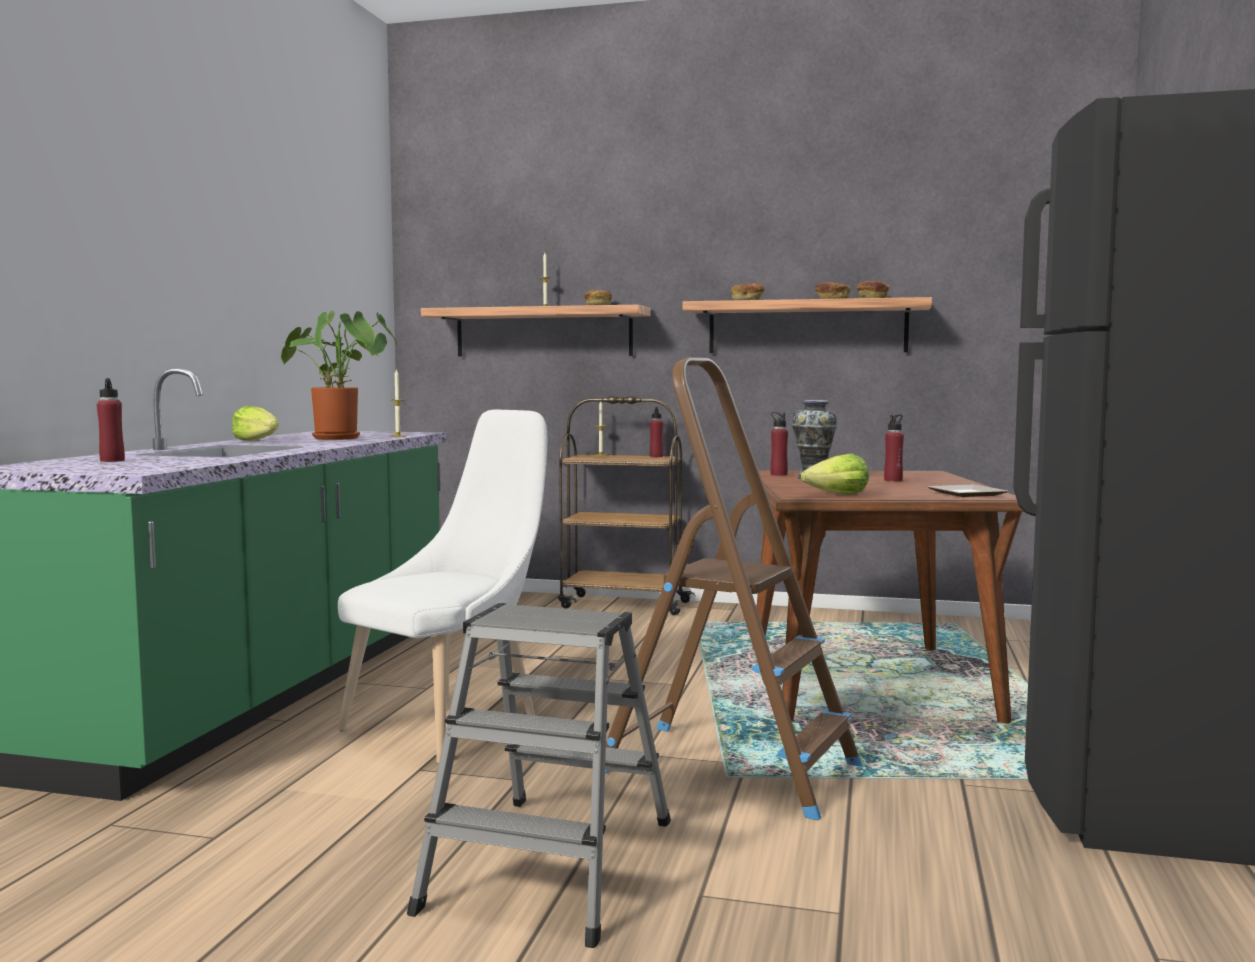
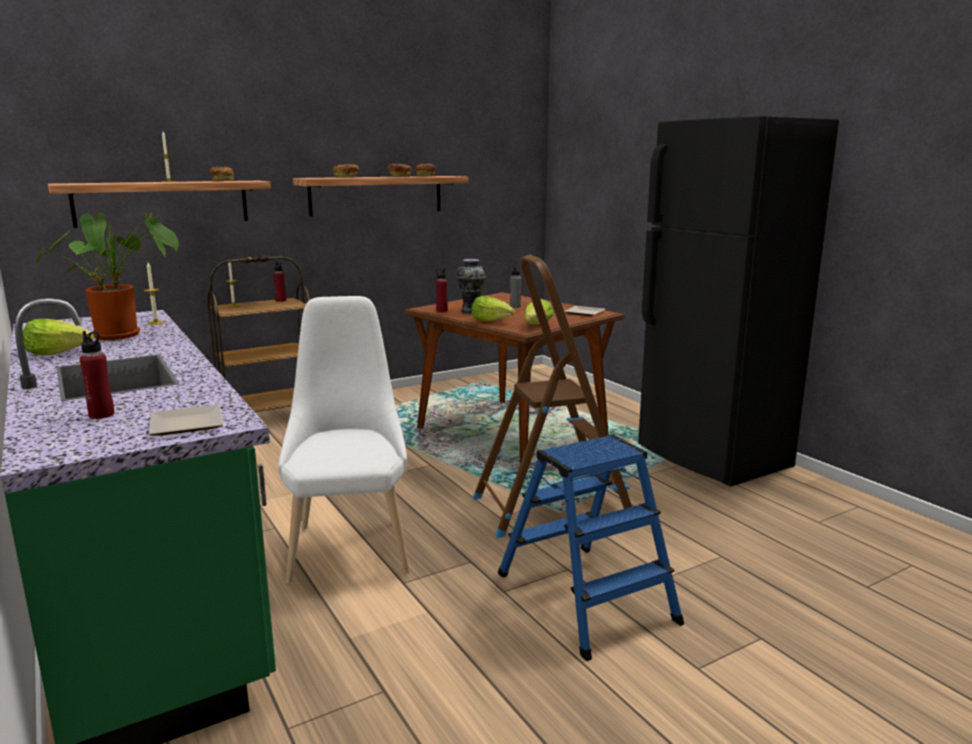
camera: 45 degrees left, 10 degrees up
(116, 468) = (184, 424): none -> plate
(550, 863) = (585, 597): grey step ladder -> blue step ladder
(797, 486) = (491, 321): none -> lettuce
(893, 480) = (515, 306): red bottle -> grey bottle

